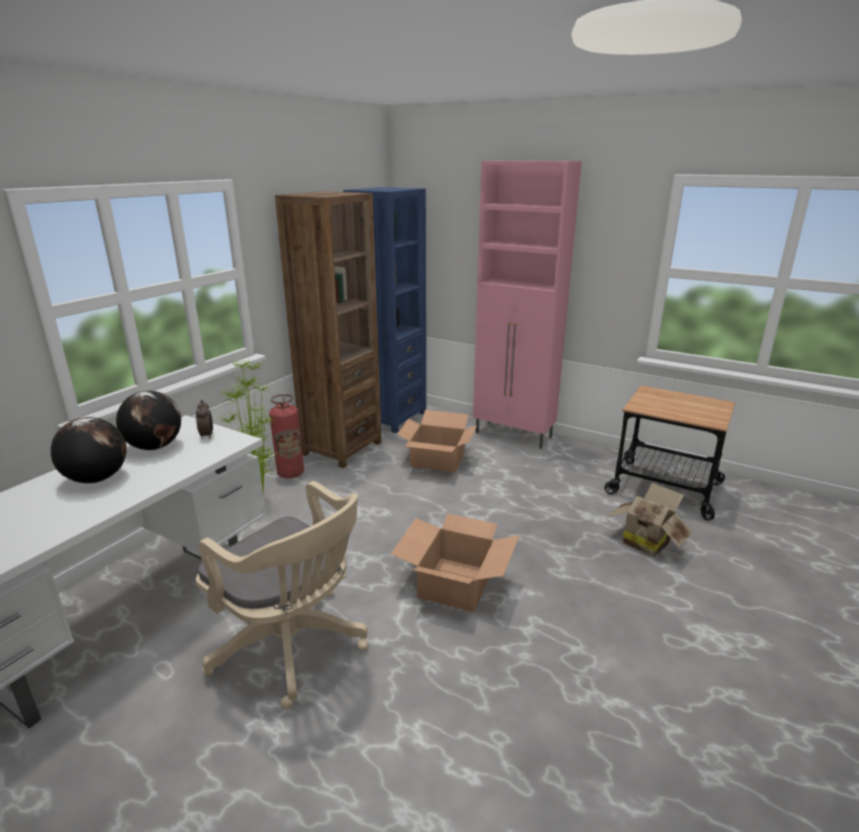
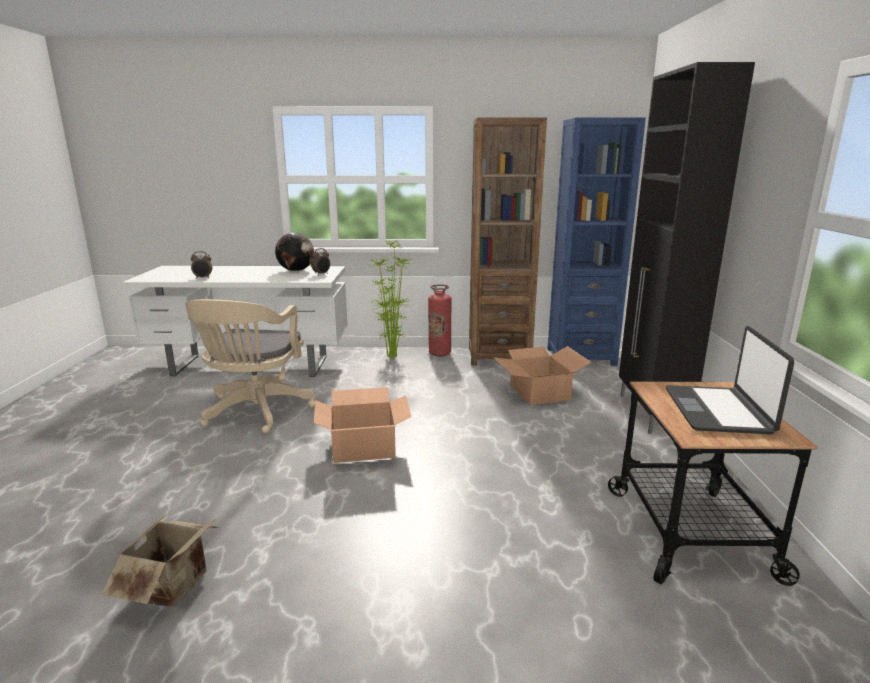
camera: 60 degrees right, 5 degrees down
(61, 523) = (203, 278): none -> alarm clock
(96, 479) = (250, 272): globe -> none
(514, 435) = (651, 414): pink cabinet -> black cabinet
(646, 541) = (541, 536): cardboard box -> cardboard box (176, 585)
(682, 404) = (718, 411): none -> laptop

